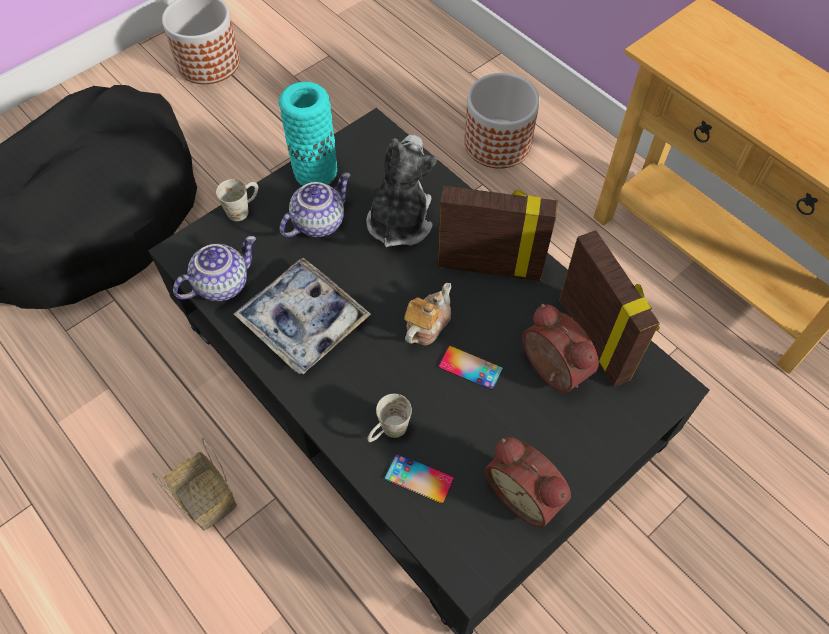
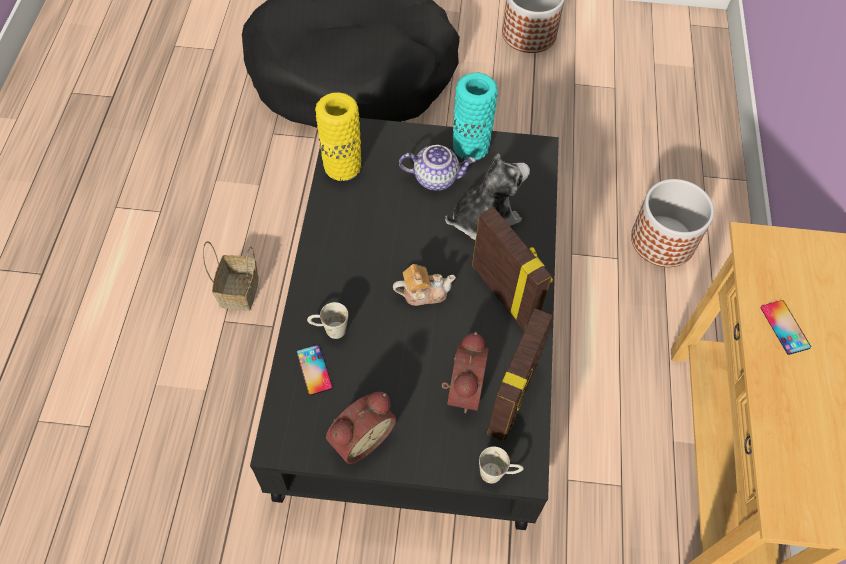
camera: 45 degrees right, 0 degrees up
(222, 283) = (342, 166): teapot -> yellow vase
(243, 208) = (403, 134): white mug -> white mug (498, 473)
(303, 321) = (359, 227): tray -> none
(470, 368) = (417, 340): phone -> phone (785, 327)
(526, 493) = (360, 437): alarm clock -> alarm clock turned 135 degrees counterclockwise

